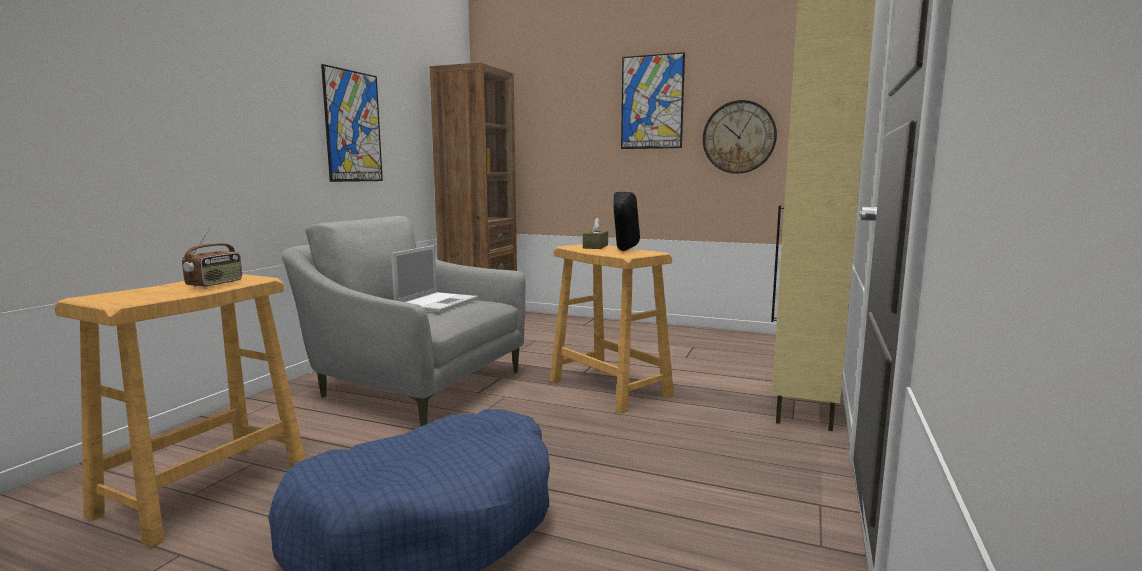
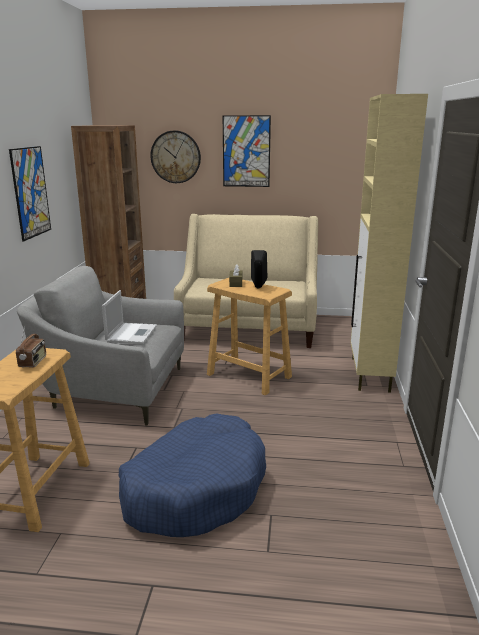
camera: 15 degrees left, 10 degrees up
(640, 339) = (248, 329): none -> beige sofa
(739, 137) = (310, 180): wall clock -> wall clock (175, 157)

